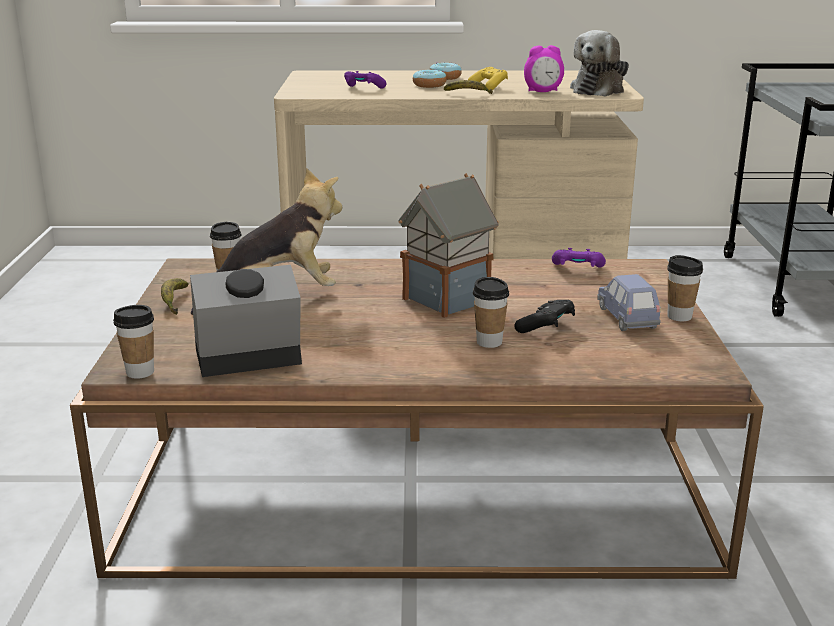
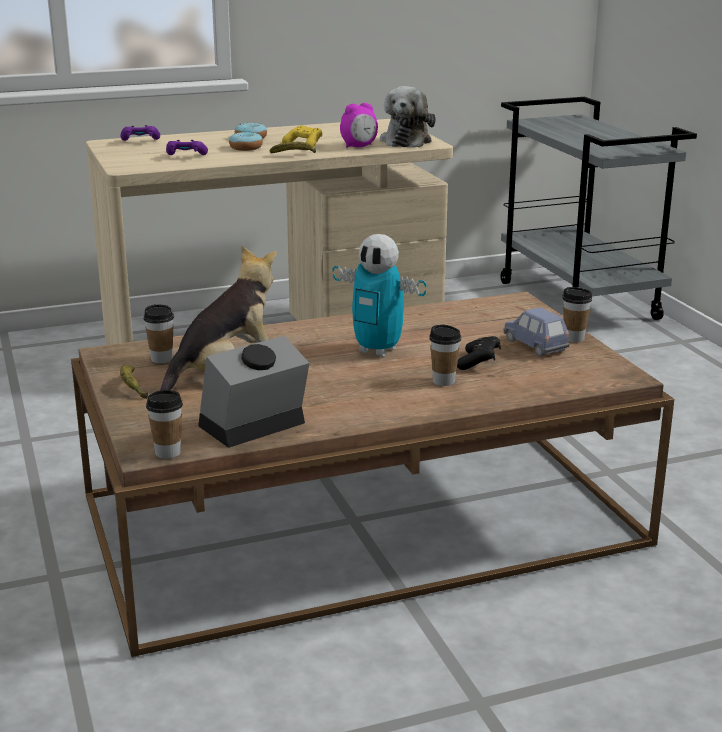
camera: 20 degrees left, 0 degrees up
(447, 299) = (378, 350): toy house -> toy robot
(577, 269) = (463, 310): purple game controller -> purple game controller (140, 142)

